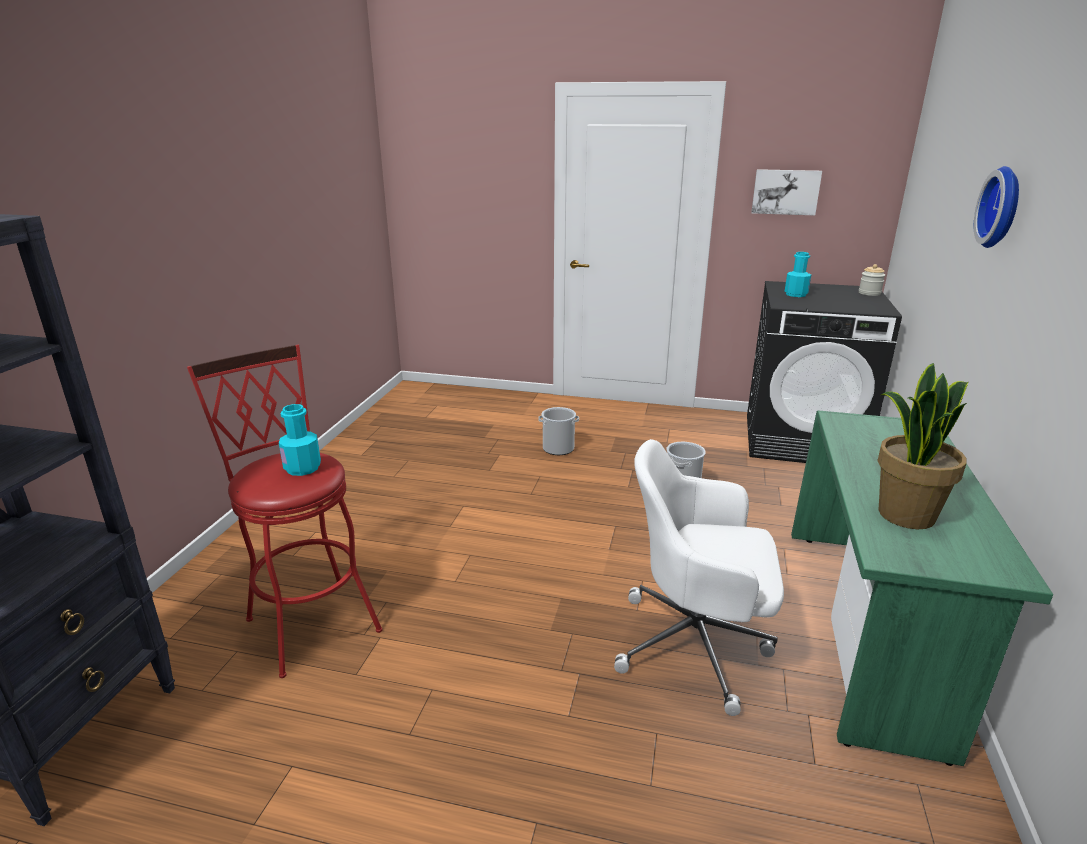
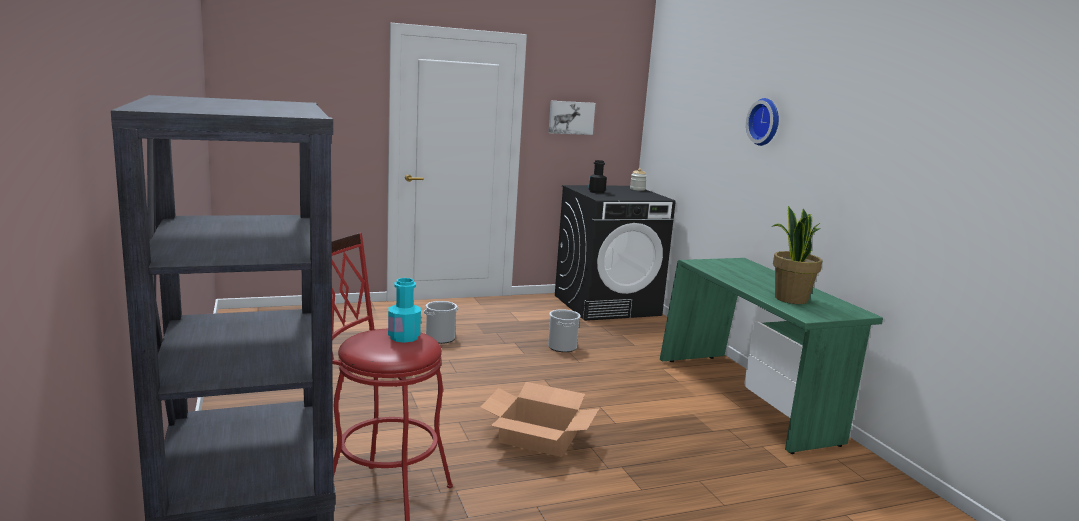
camera: 35 degrees left, 10 degrees down
(527, 601) = (538, 438): none -> cardboard box
(696, 645) = (670, 431): white office chair -> none
(796, 294) = (596, 192): turquoise bottle -> black bottle

